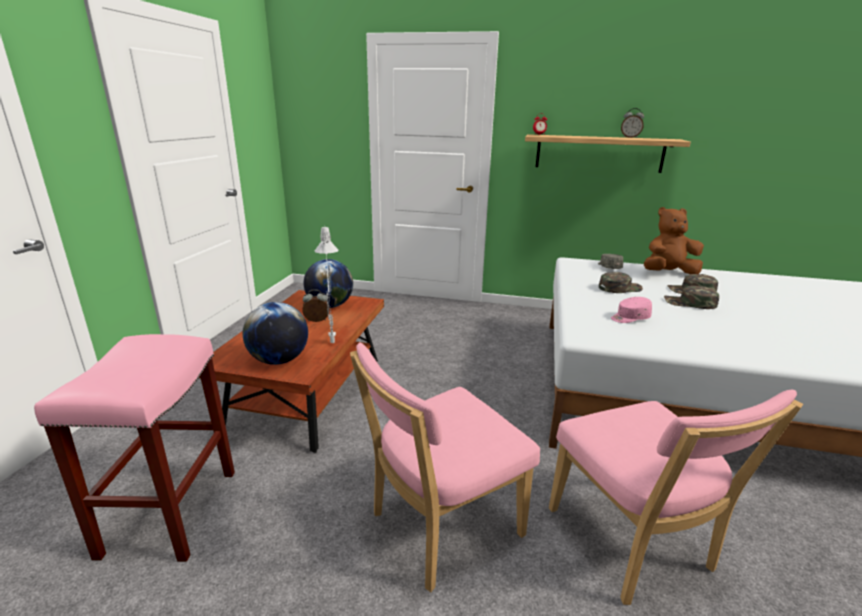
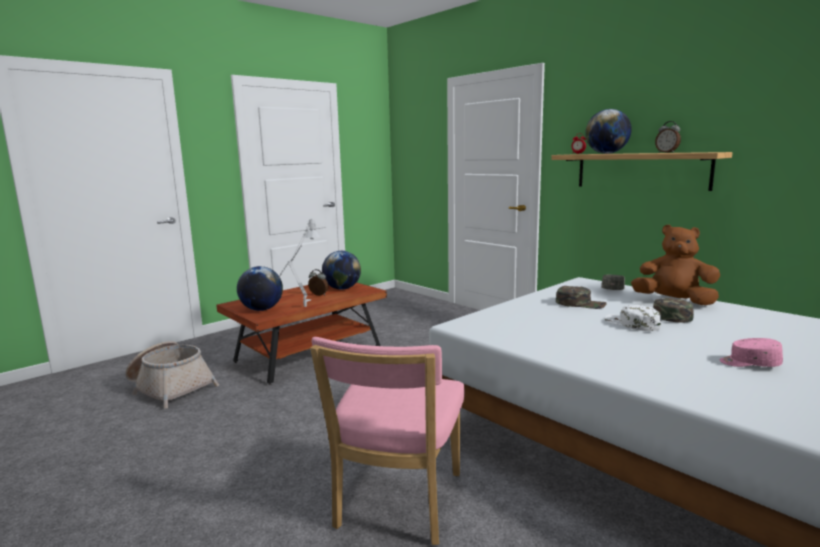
camera: 35 degrees right, 10 degrees down
(171, 510) = (170, 387): pink stool -> basket
(440, 527) = (284, 443): pink chair -> none
(576, 136) = (606, 153): none -> globe
(629, 318) = (533, 322): pink cap -> pink cap (749, 363)
(689, 303) = (631, 324): green cap -> white cap

